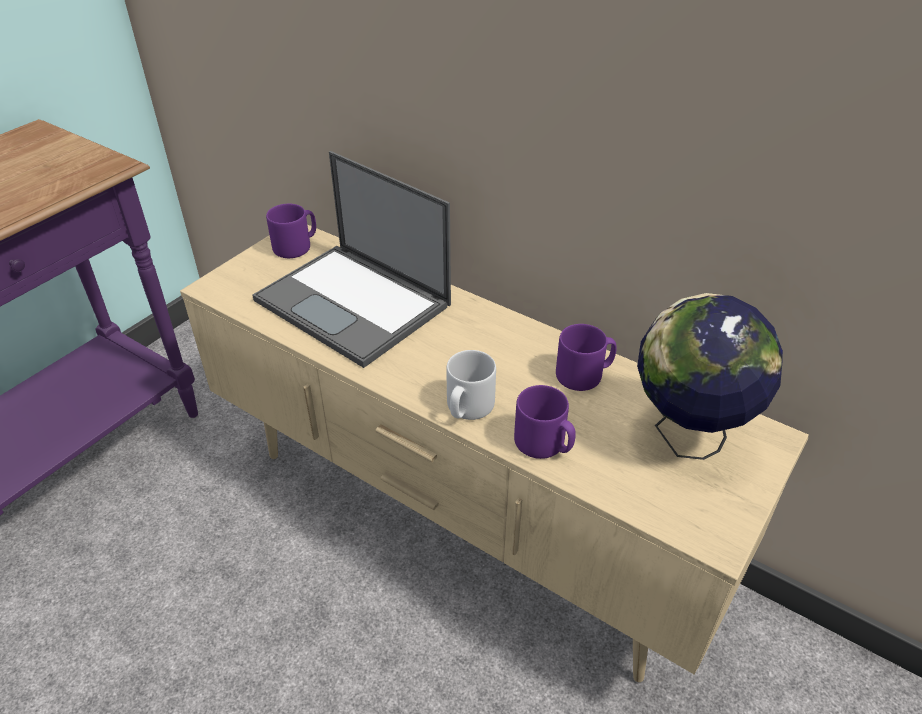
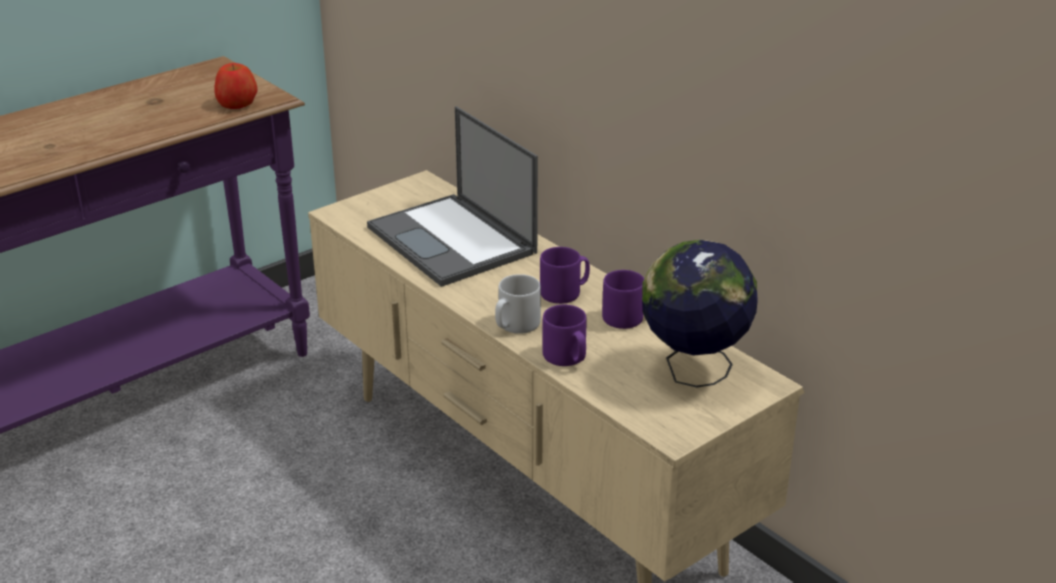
camera: 15 degrees right, 10 degrees down
(68, 177) = (237, 103): none -> apple
(296, 247) = (419, 192): purple mug -> purple mug (565, 293)

